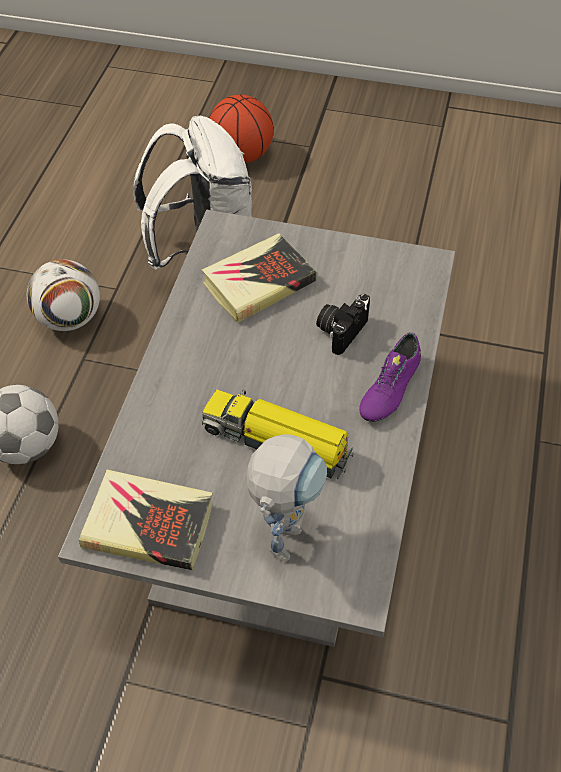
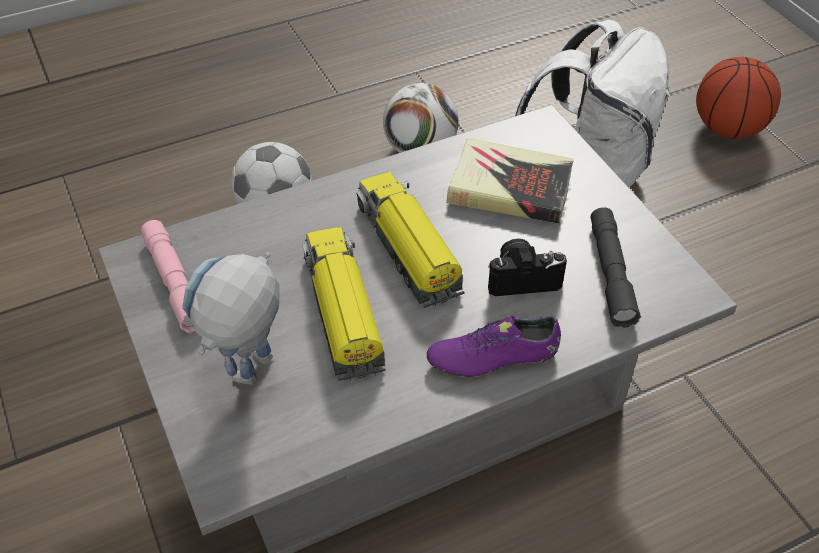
camera: 50 degrees right, 5 degrees down
(148, 524) = (175, 282): book -> pink flashlight
(257, 370) = (408, 249): none -> toy truck
(285, 530) = (250, 379): toy robot -> toy robot turned 135 degrees clockwise
(379, 287) = (610, 273): none -> grey flashlight

